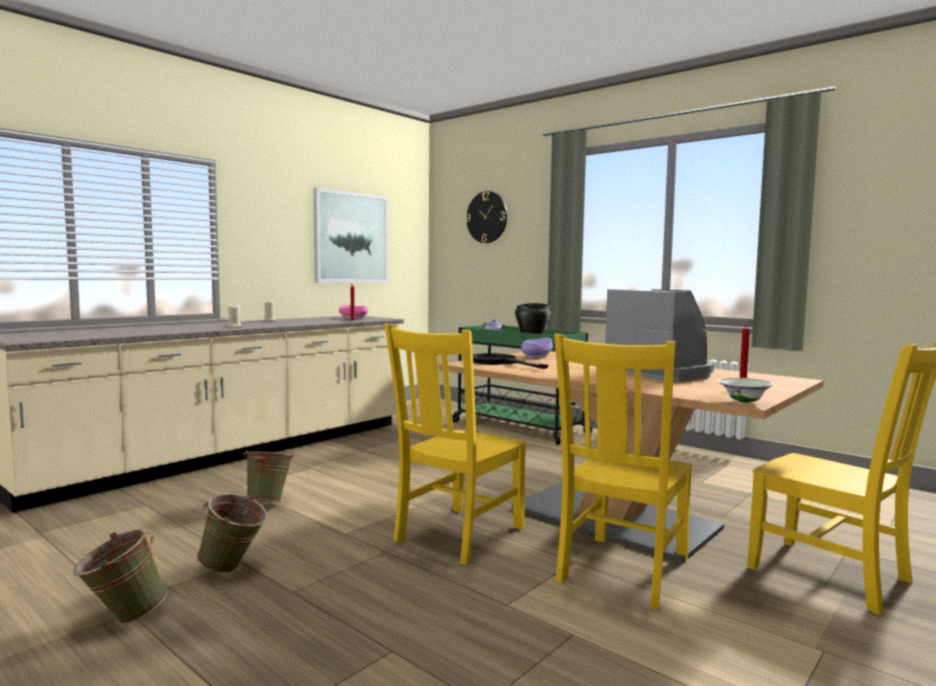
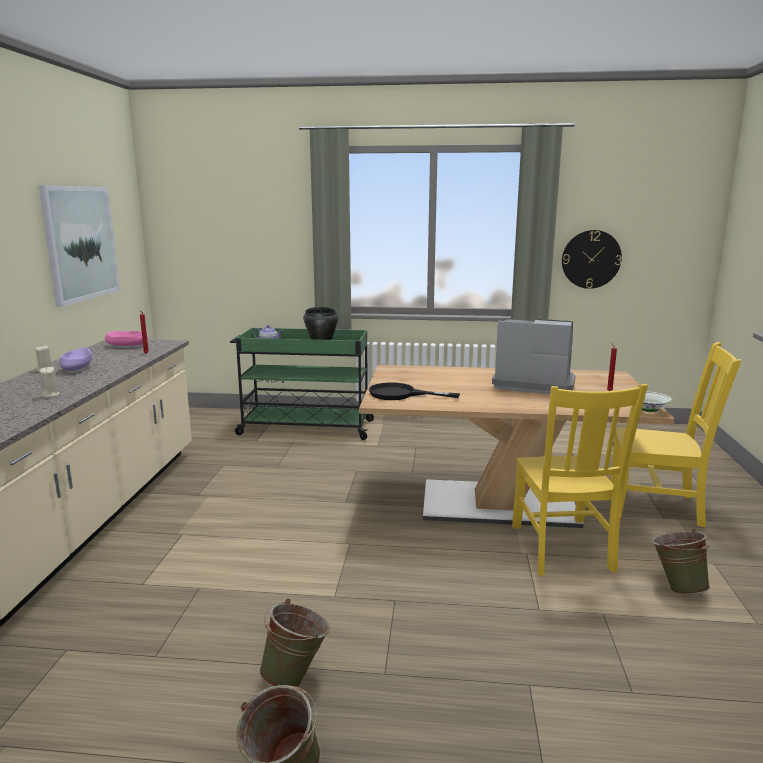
camera: 35 degrees left, 10 degrees up
(269, 502) = (206, 590): green bucket -> green bucket (676, 587)
(457, 535) = (422, 561): yellow chair -> none
(487, 217) = (226, 210): wall clock -> wall clock (591, 259)
(536, 356) = (403, 377): purple bowl -> purple bowl (77, 368)

